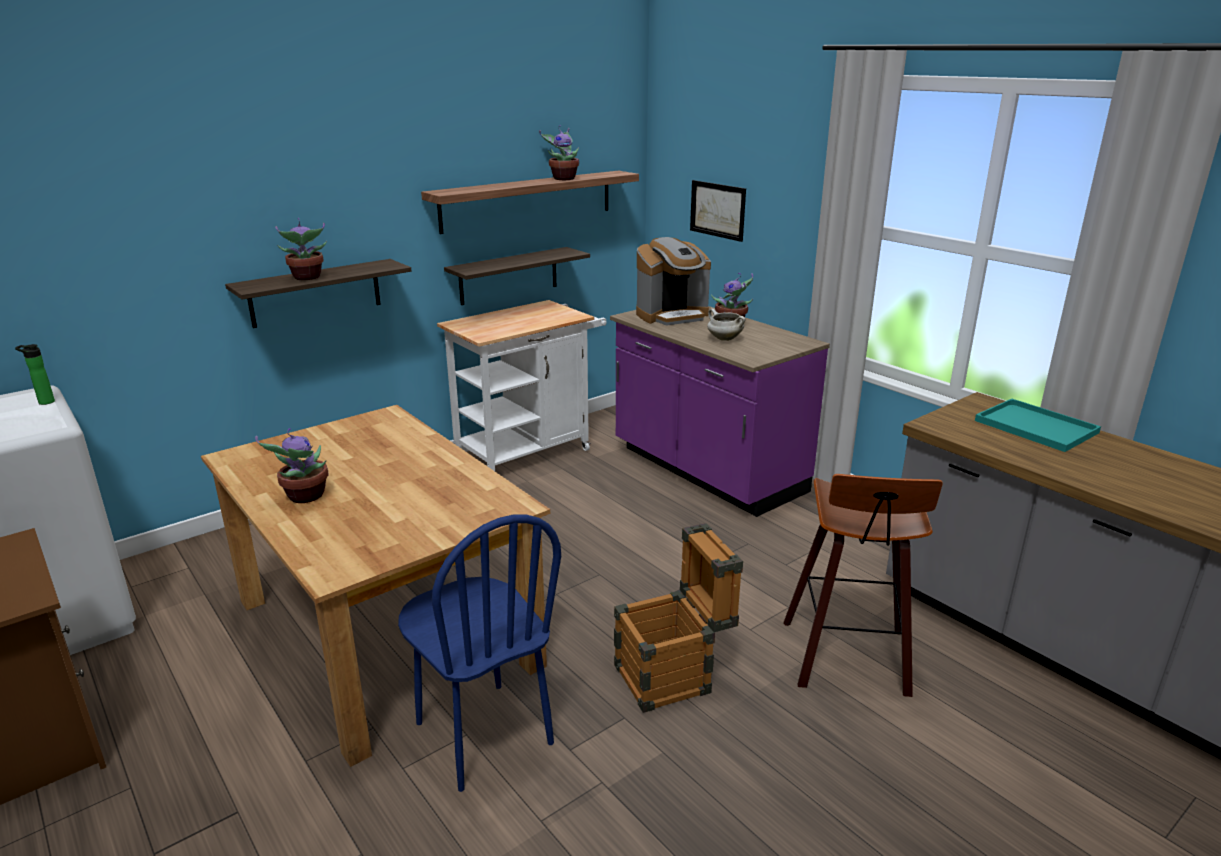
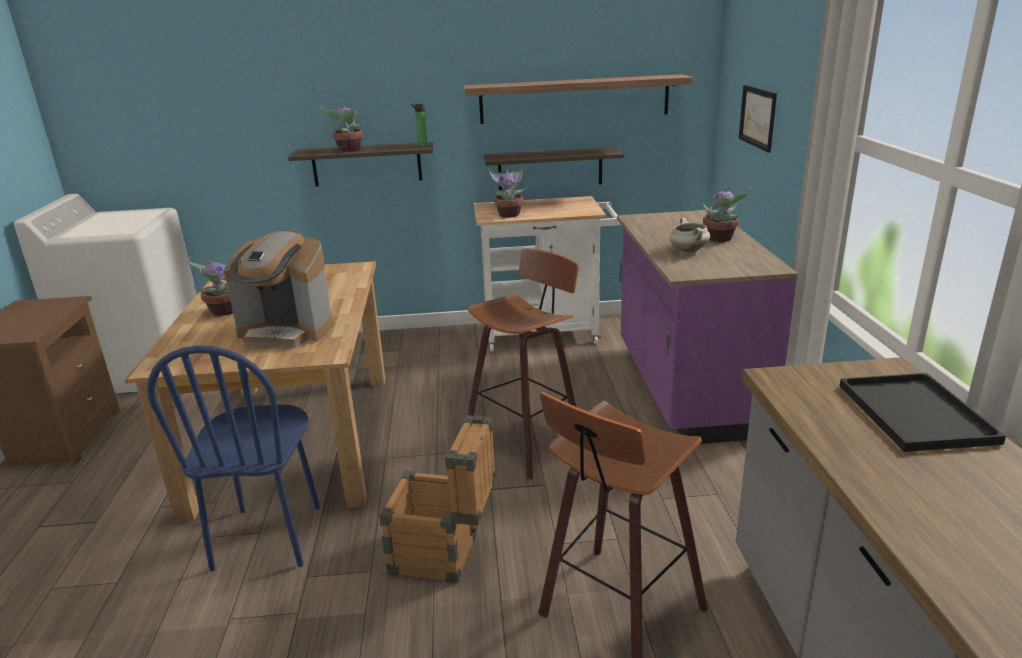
camera: 35 degrees right, 0 degrees up
(44, 402) = (150, 217): bottle -> bottle (421, 145)
(563, 178) = (607, 79): potted plant -> potted plant (509, 214)
(626, 554) = (527, 440): none -> stool
(672, 316) = (674, 223): coffee machine -> coffee machine (286, 331)
(1038, 427) = (918, 414): turquoise tray -> black tray

